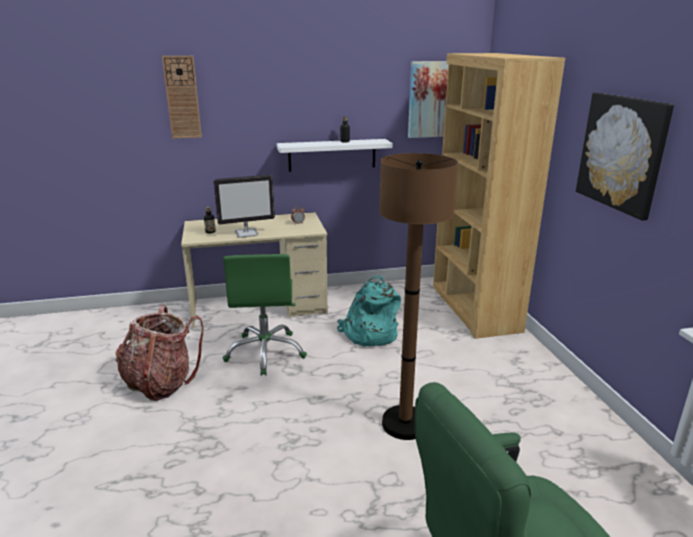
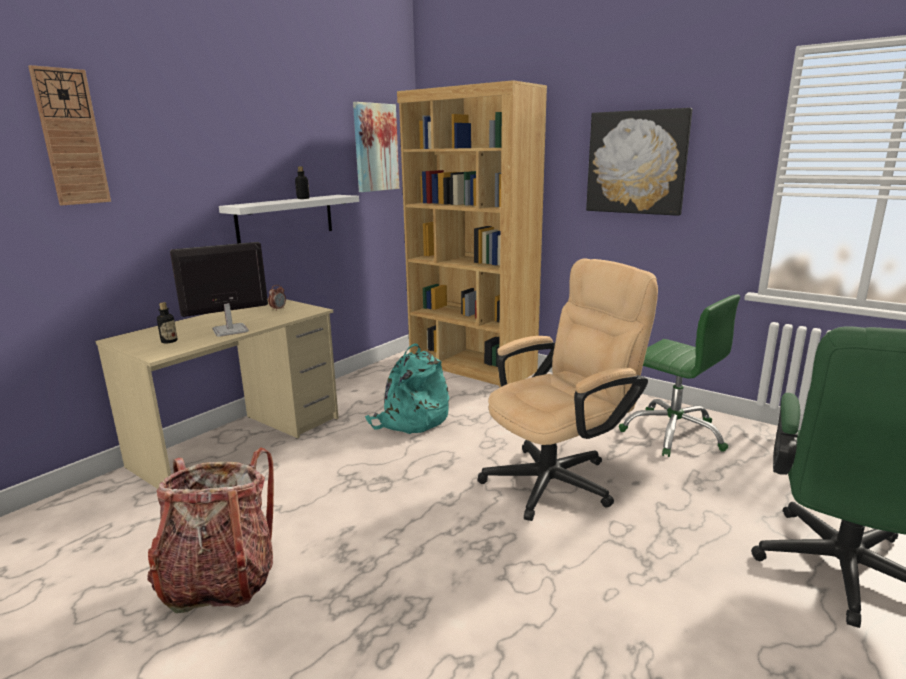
camera: 40 degrees left, 5 degrees down
(247, 233) = (229, 331): monitor -> monitor turned 150 degrees counterclockwise
(266, 352) = (321, 482): green office chair -> green office chair (673, 433)
(405, 424) = (559, 478): brown floor lamp -> beige office chair

